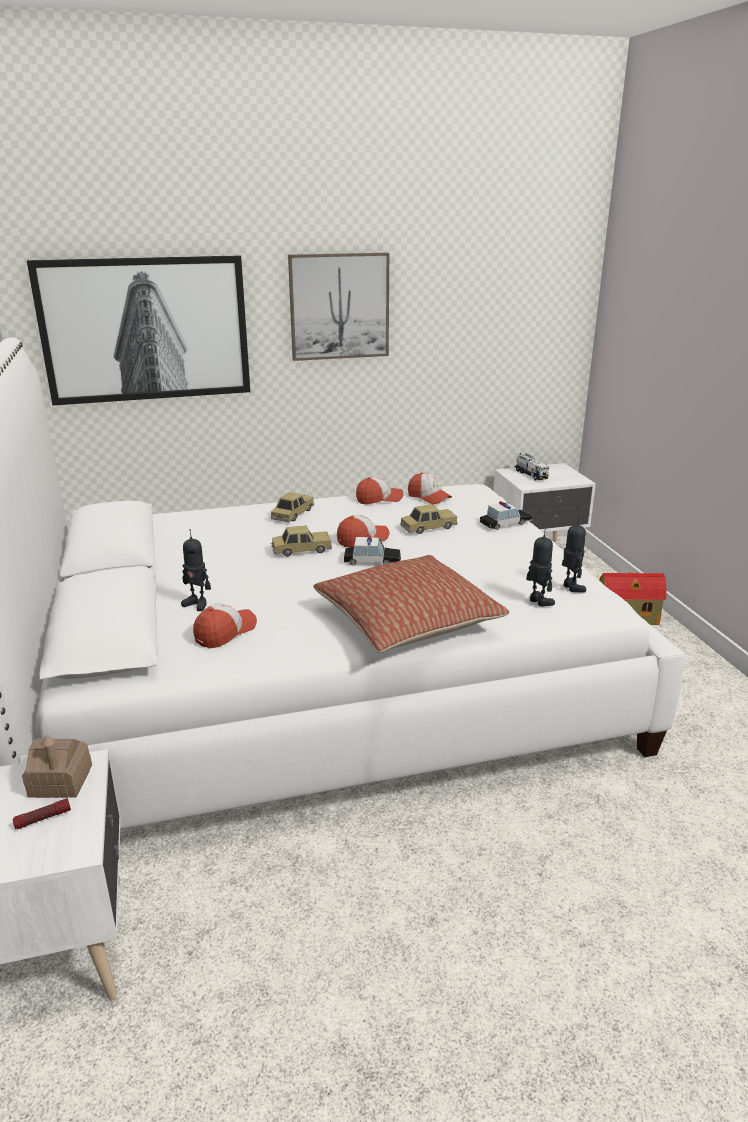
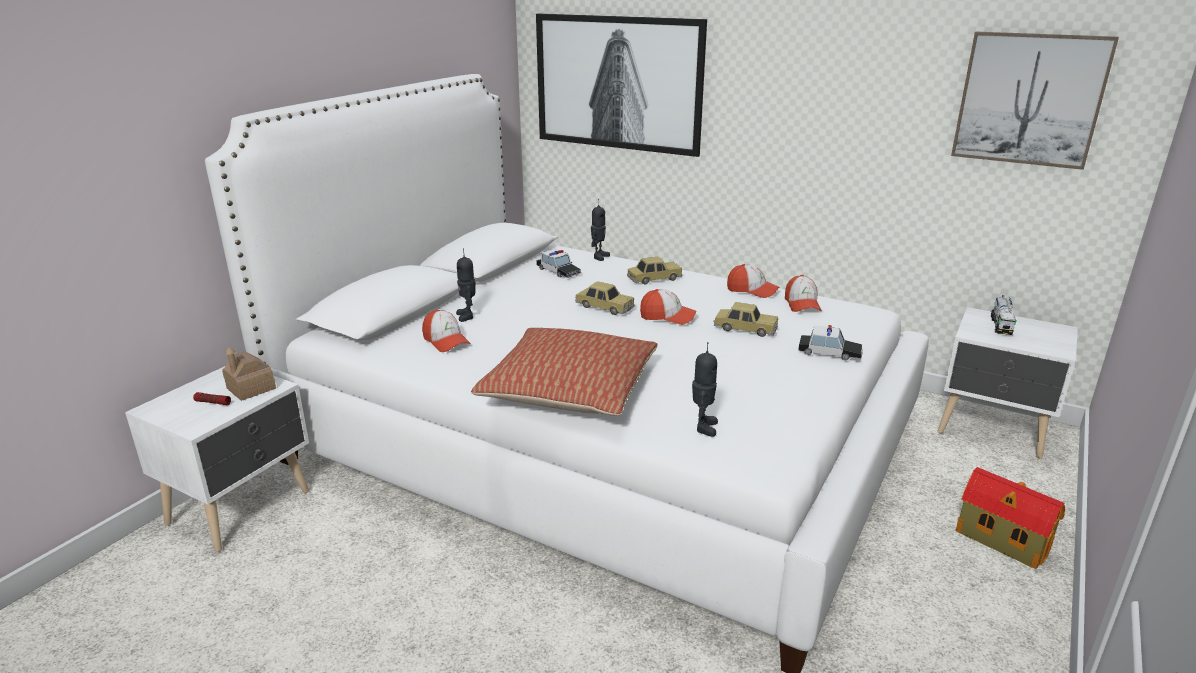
camera: 45 degrees right, 0 degrees up
(225, 632) = (446, 341): cap -> cap turned 60 degrees clockwise
(339, 306) = (800, 81): picture -> picture (1029, 99)
(372, 561) = (639, 336): toy car -> toy car (558, 271)
(570, 588) = (766, 432): toy robot -> toy robot (599, 257)

